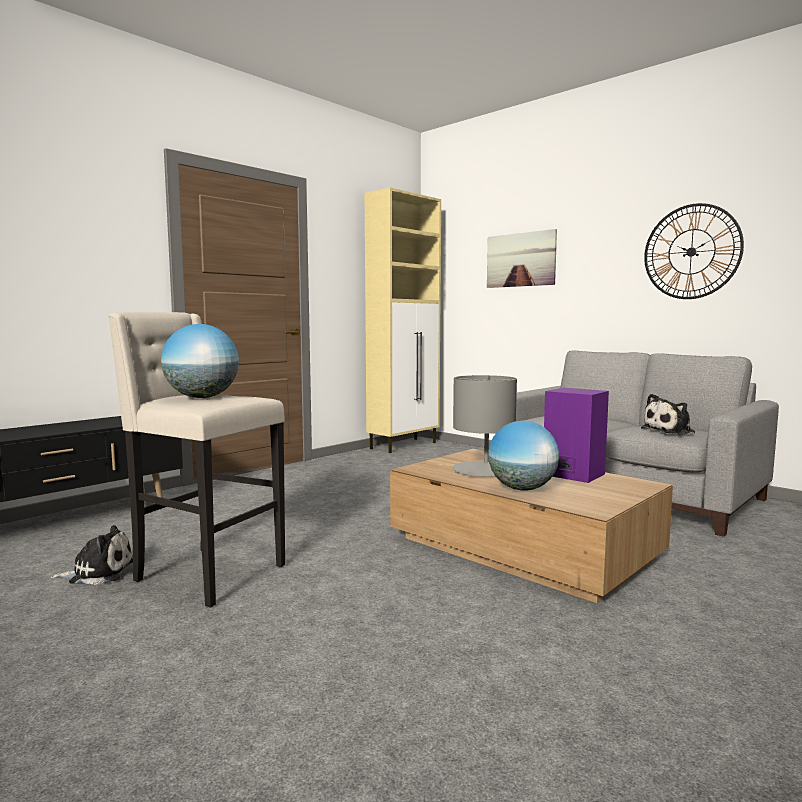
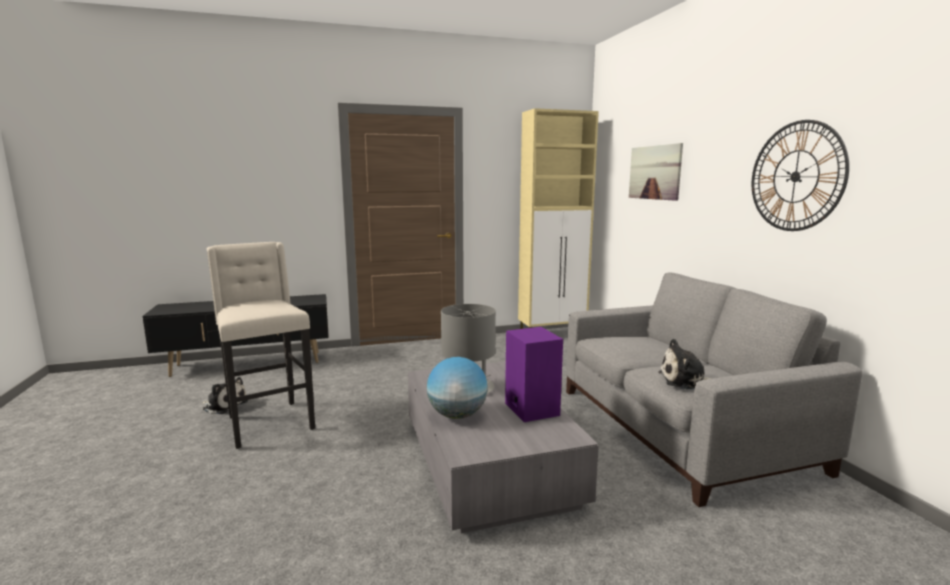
camera: 30 degrees right, 5 degrees up
(202, 397) = (257, 306): globe -> none
(523, 548) = (488, 462): brown coffee table -> grey coffee table

